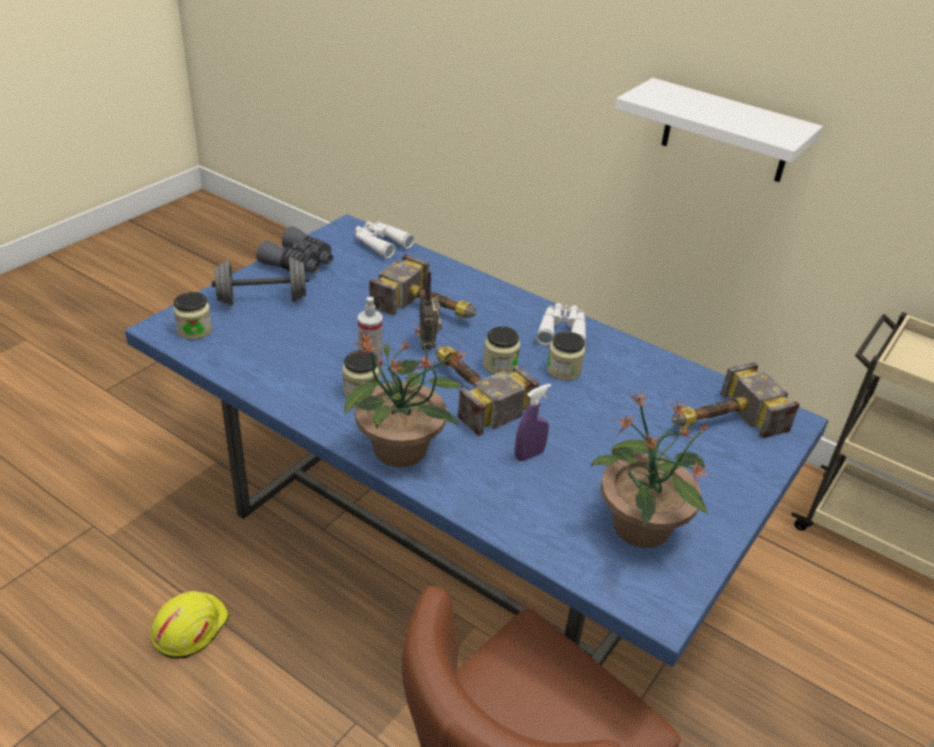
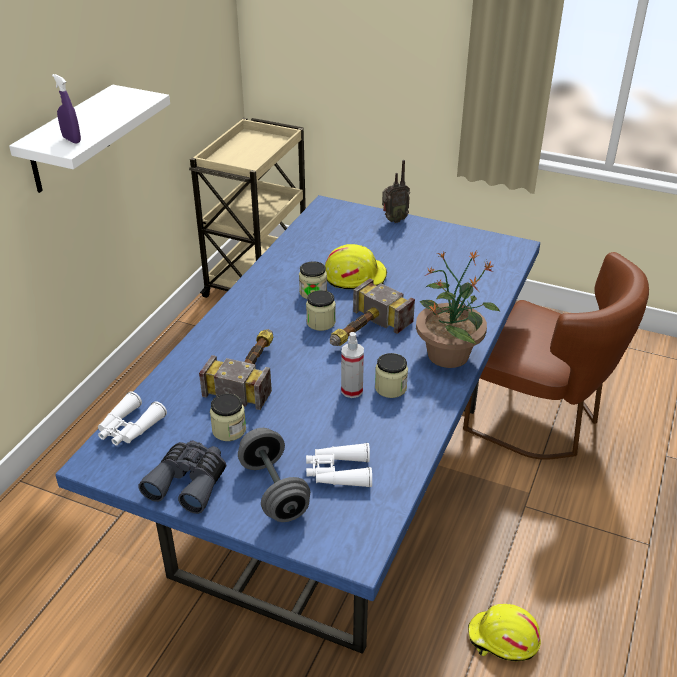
camera: 100 degrees left, 0 degrees up
(194, 330) = (351, 525): jar -> jar (229, 430)
(429, 345) = (309, 363): radio -> radio (393, 220)
(529, 454) = (419, 298): purple spray bottle -> purple spray bottle (71, 140)
(562, 331) = (259, 297): white binoculars -> white binoculars (338, 472)
(595, 409) = (355, 276): none -> yellow hard hat
(640, 528) = (460, 254): potted plant -> none
(719, 421) = (342, 230): hammer -> none

